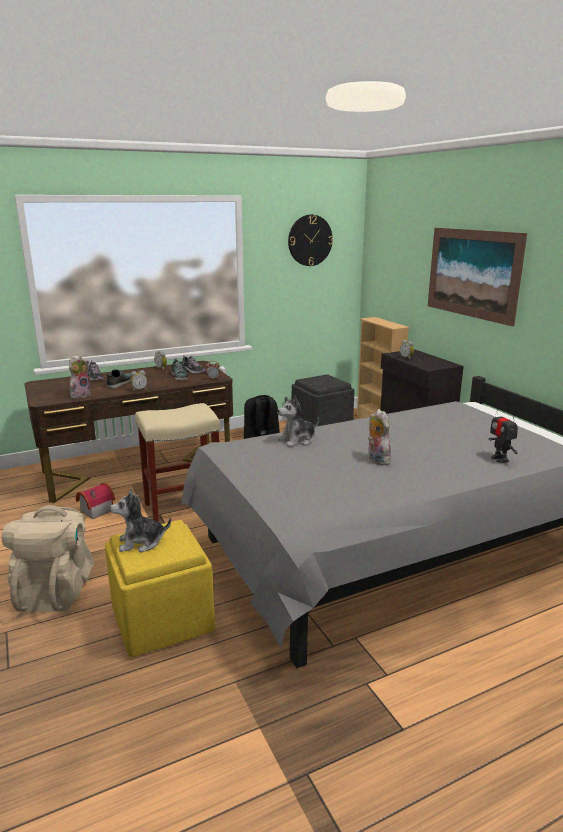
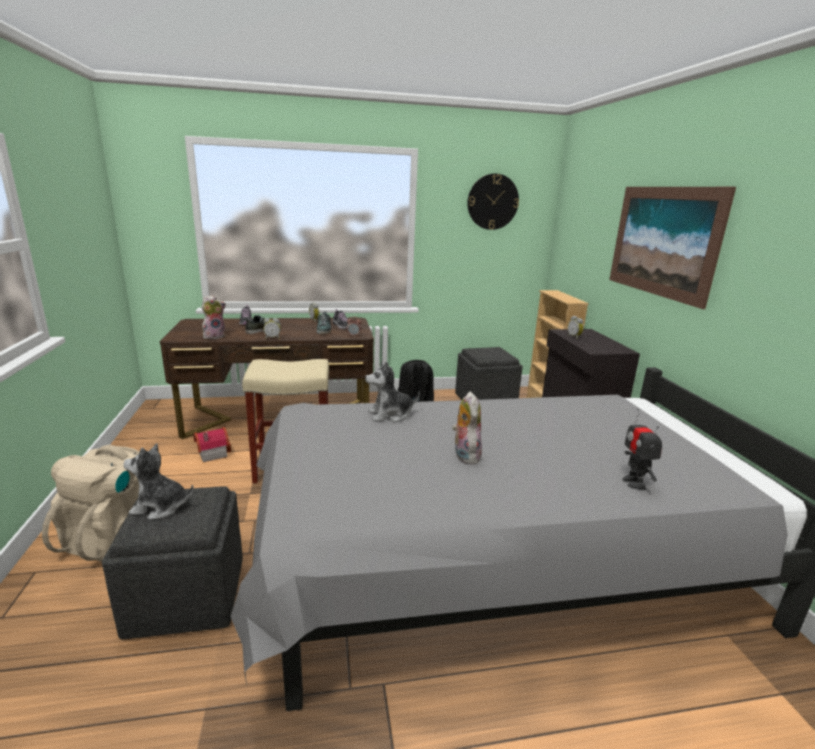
camera: 15 degrees right, 0 degrees up
(163, 619) = (188, 596): yellow ottoman -> grey ottoman

